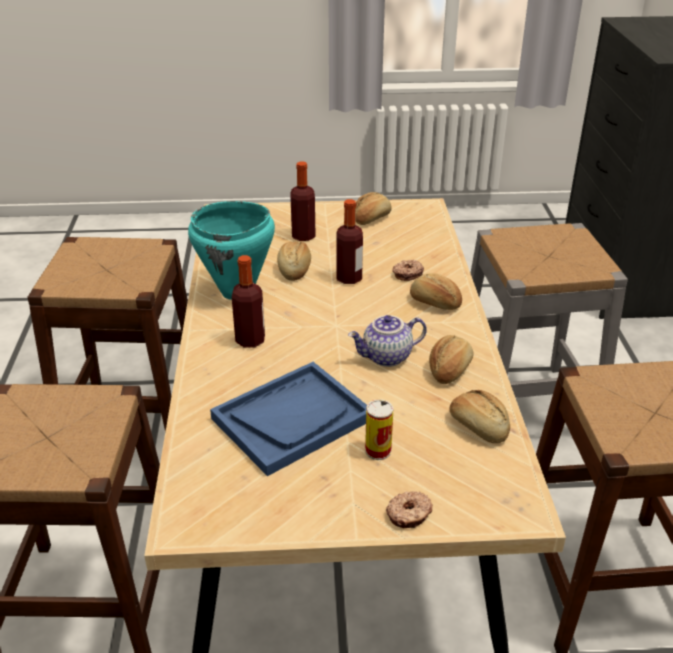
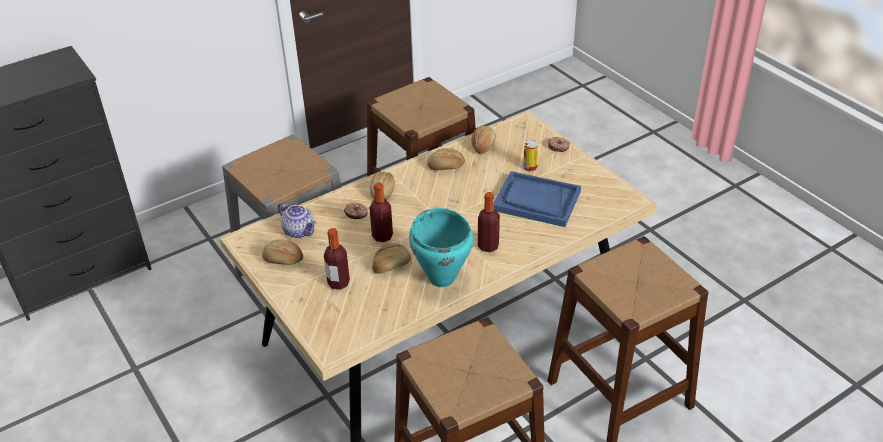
camera: 120 degrees left, 5 degrees up
(387, 357) = (455, 190): teapot -> teapot (300, 231)

